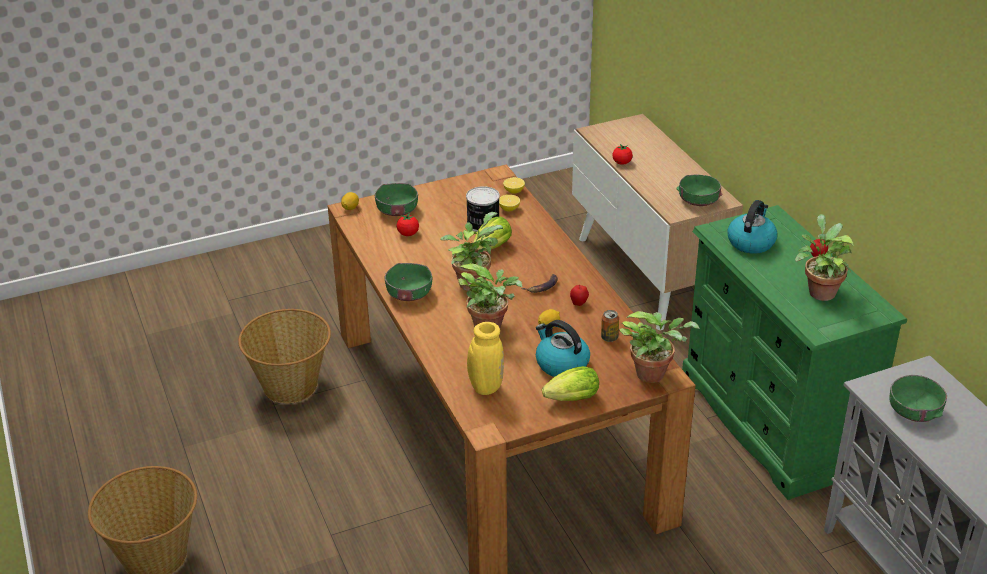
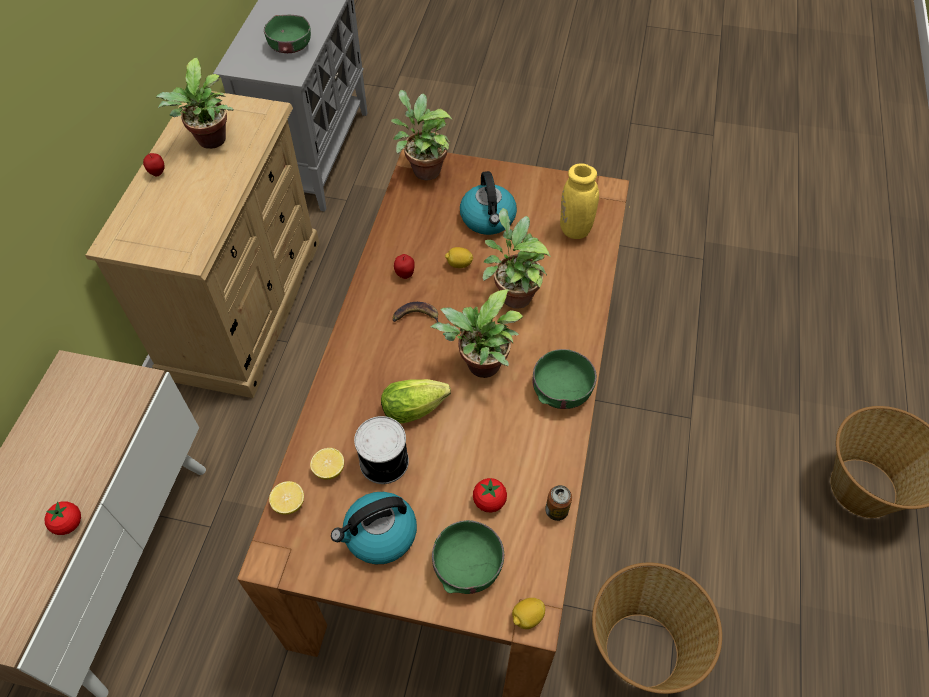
camera: 145 degrees left, 20 degrees up
(569, 400) = (515, 183): lettuce -> none
(609, 338) = (419, 222): can -> can (556, 511)
(699, 201) = (89, 385): green bowl -> none
(751, 242) = (182, 223): kettle -> kettle (379, 535)
(772, 421) = (244, 307): green dresser -> beige dresser

